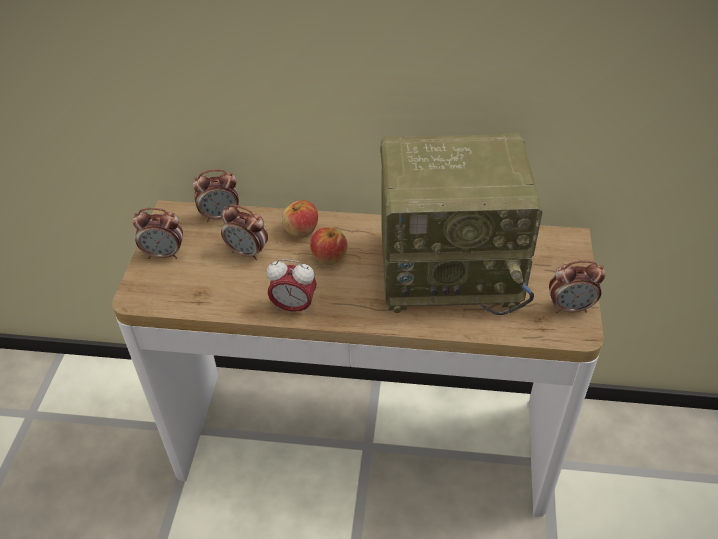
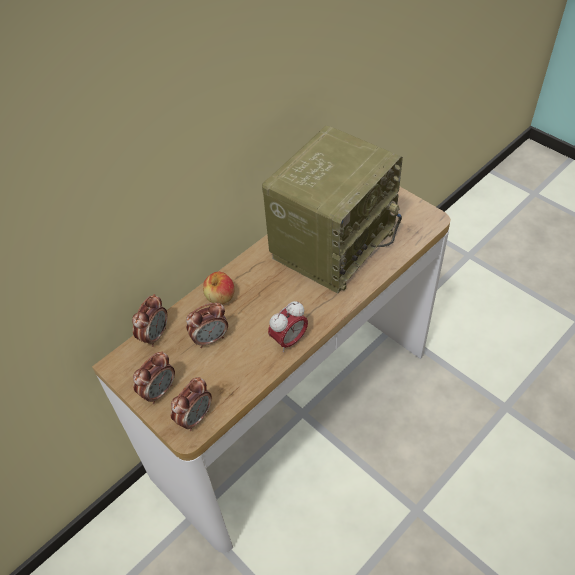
camera: 50 degrees left, 5 degrees up
(329, 257) = (261, 296): apple -> none
(570, 307) = (412, 210): alarm clock -> alarm clock (195, 417)

